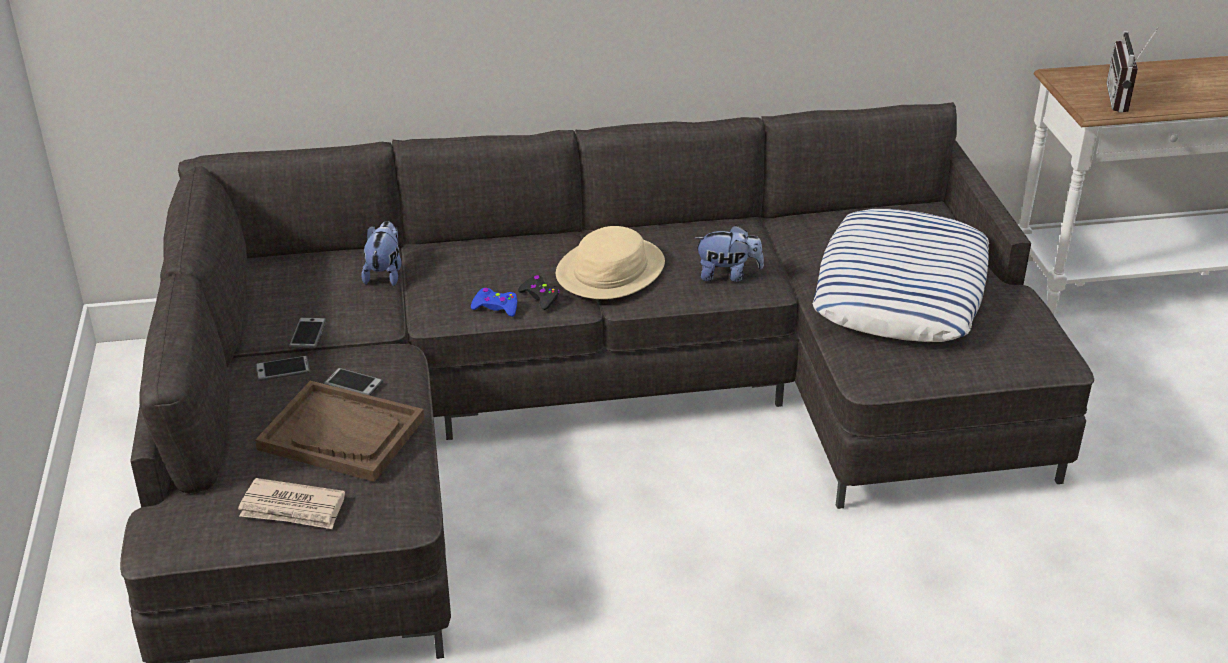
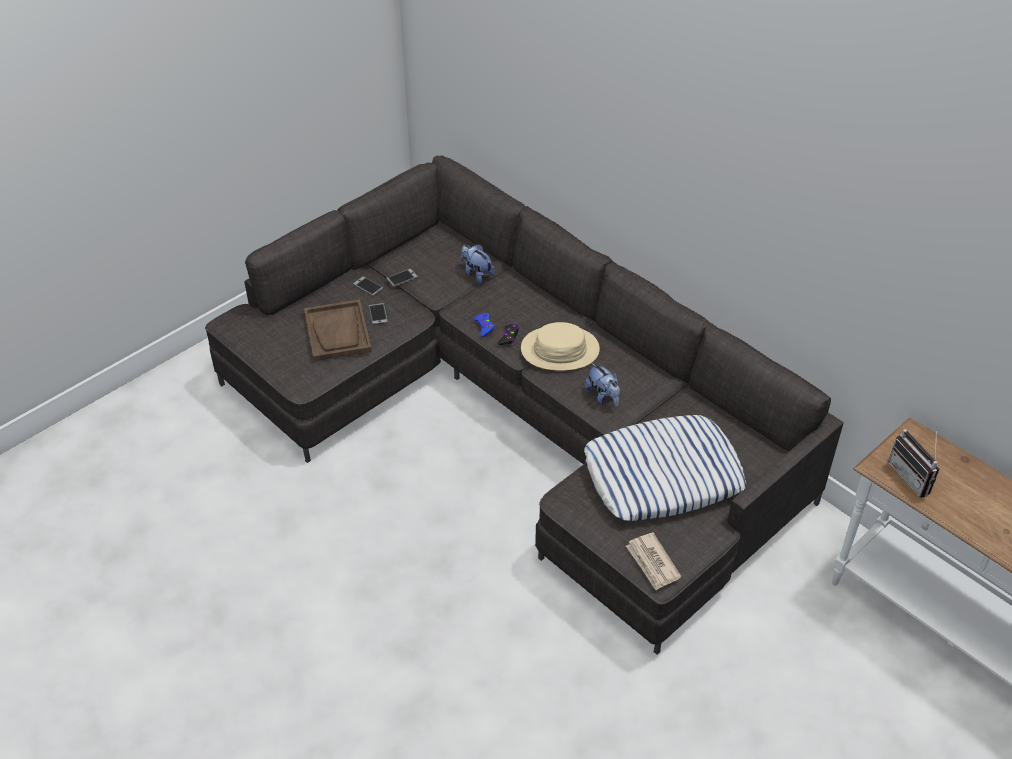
camera: 55 degrees right, 10 degrees up
(293, 508) = (275, 347): newspaper -> newspaper (652, 563)
(385, 273) = (476, 274): plush toy -> plush toy turned 105 degrees counterclockwise
(1125, 100) = (914, 477): radio -> radio turned 90 degrees counterclockwise

